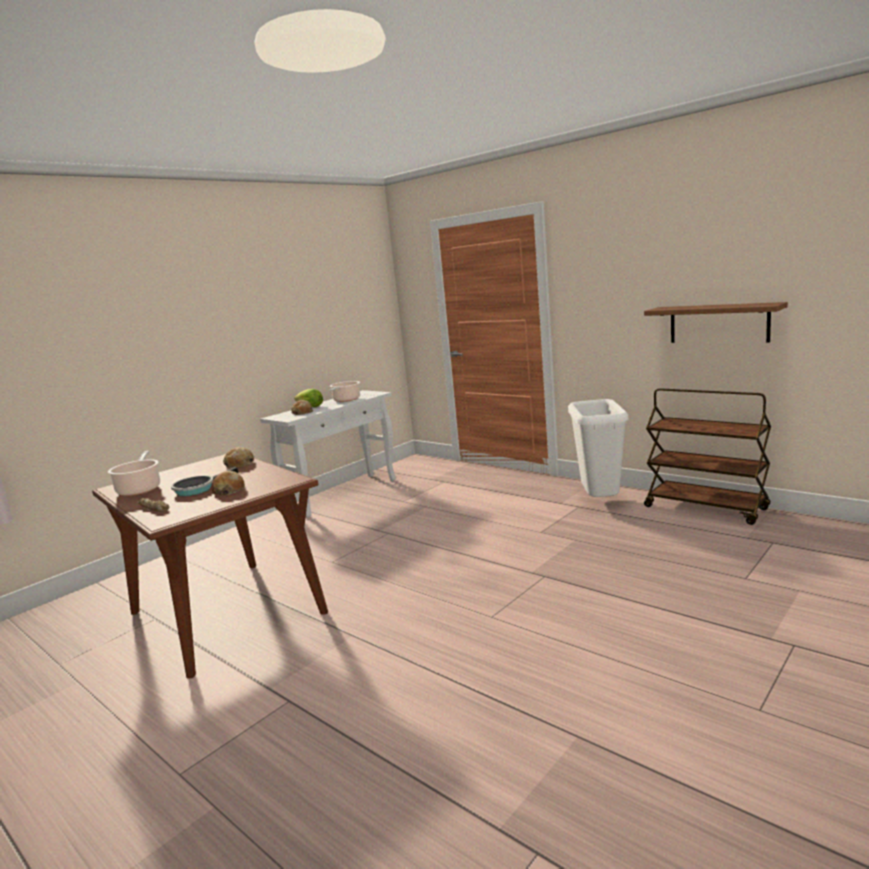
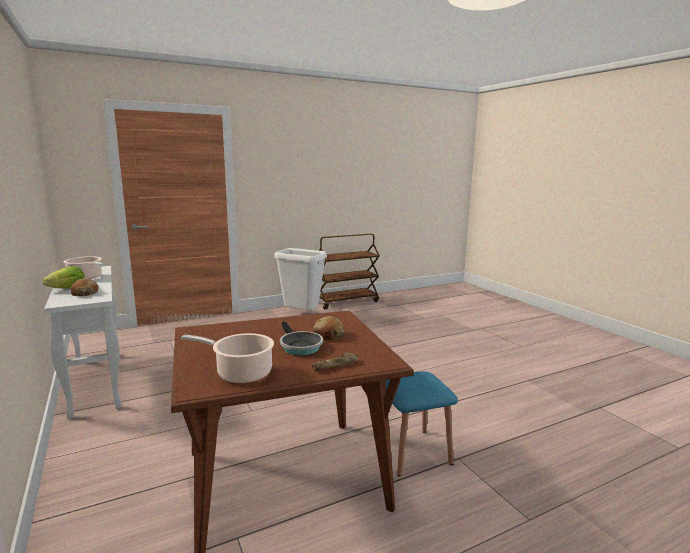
camera: 70 degrees left, 0 degrees up
(239, 464) = (241, 327): bread -> none
(292, 666) = (412, 452): none -> blue stool
(718, 323) = (342, 198): brown shelf -> none

